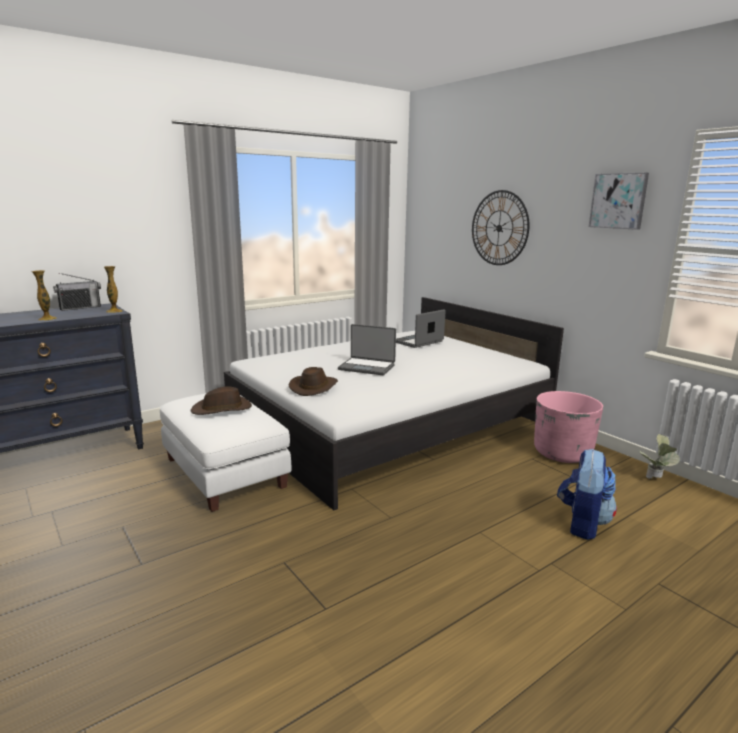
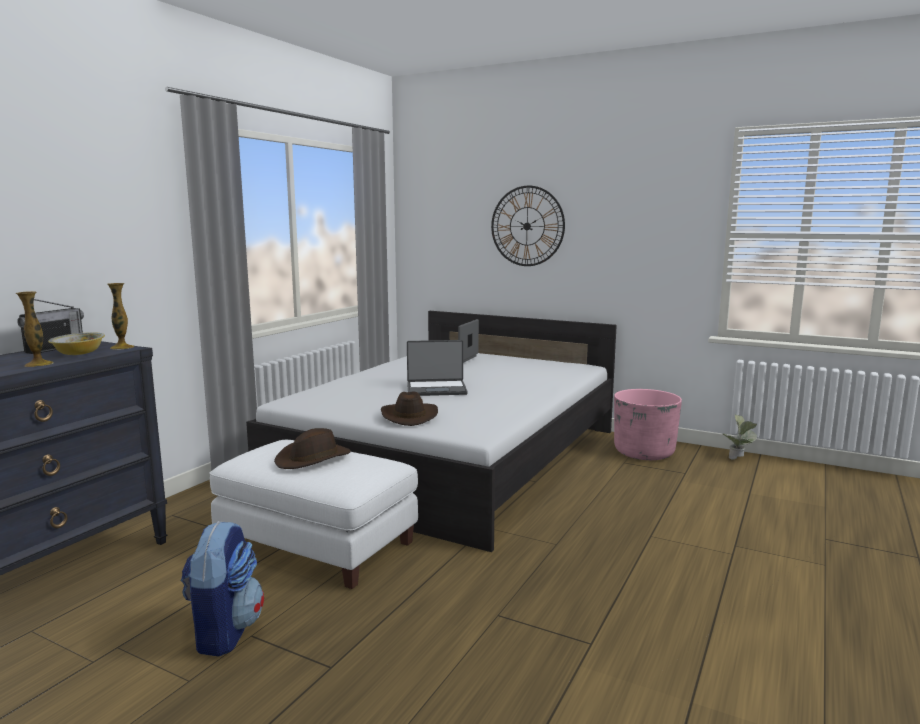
camera: 25 degrees left, 5 degrees down
(83, 313) = (79, 354): none -> bowl
(582, 523) = (723, 507): backpack -> backpack (224, 631)
(618, 201) = (664, 193): picture -> none

